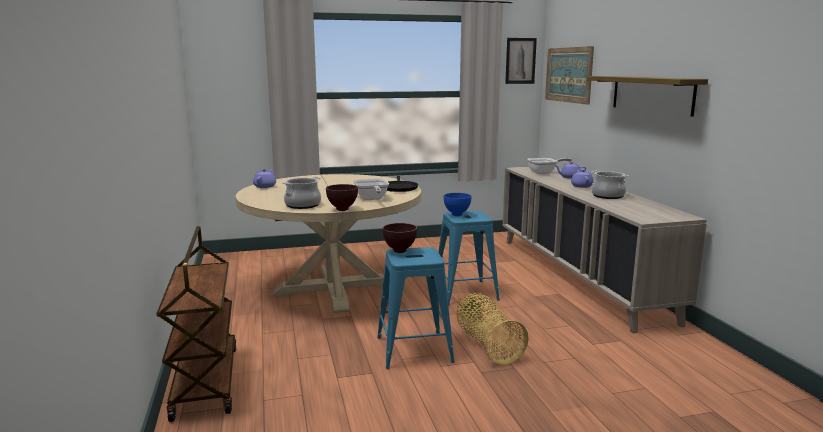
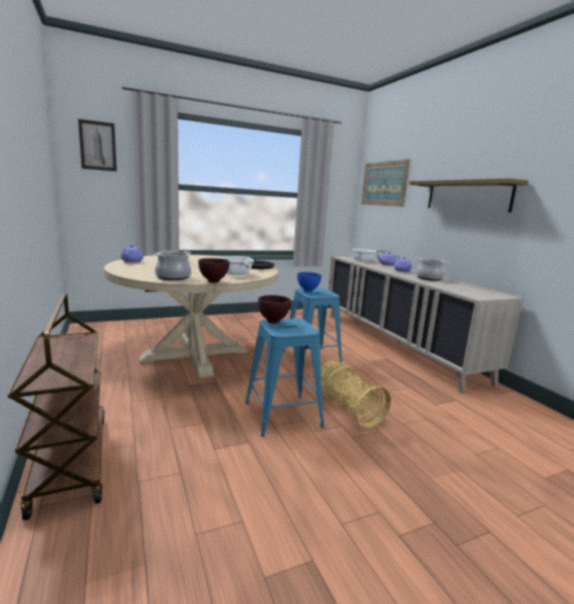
camera: 10 degrees left, 0 degrees up
(520, 61) = (343, 172): picture -> picture (98, 146)

